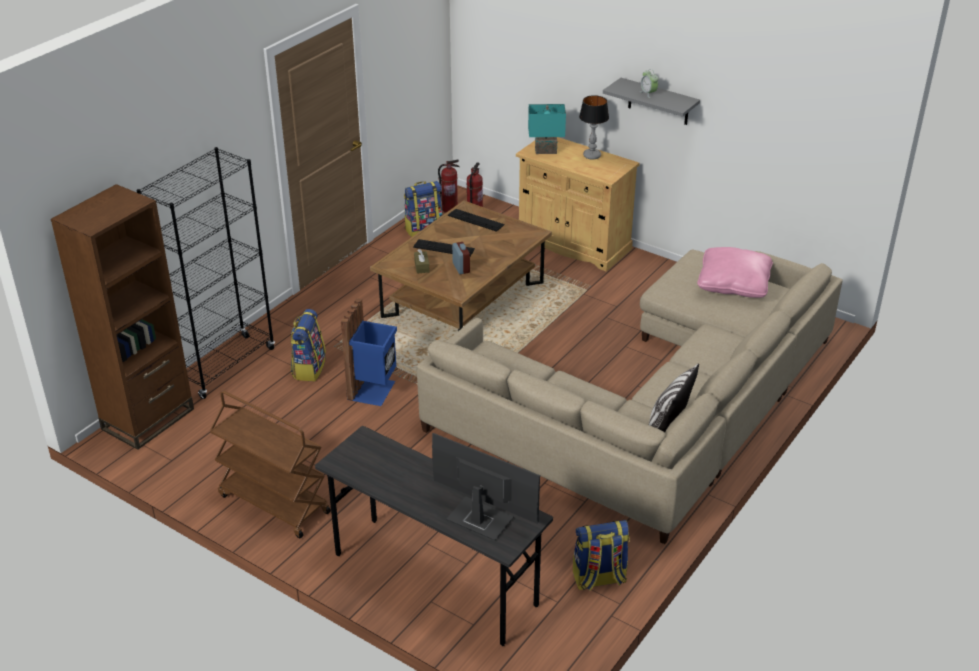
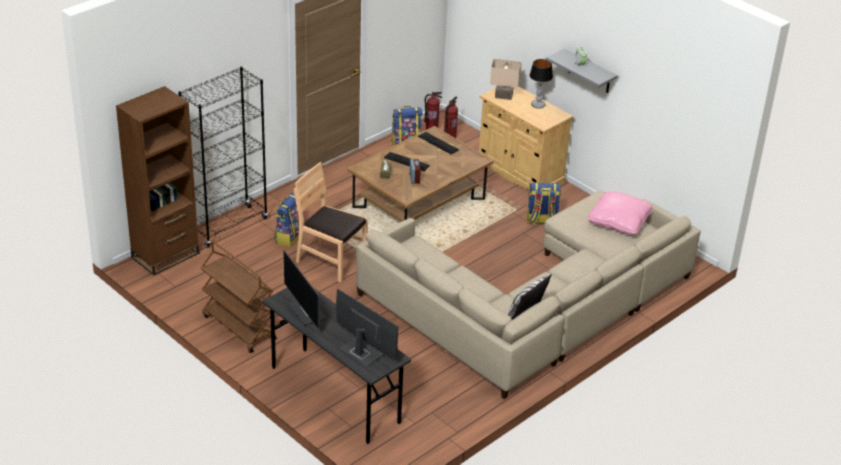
camera: 10 degrees right, 0 degrees up
(374, 390) = (331, 260): blue trash can -> brown chair
(385, 472) = (308, 312): none -> monitor
(545, 151) = (503, 96): turquoise table lamp -> beige table lamp
(599, 579) = (449, 413): backpack -> backpack (541, 220)

